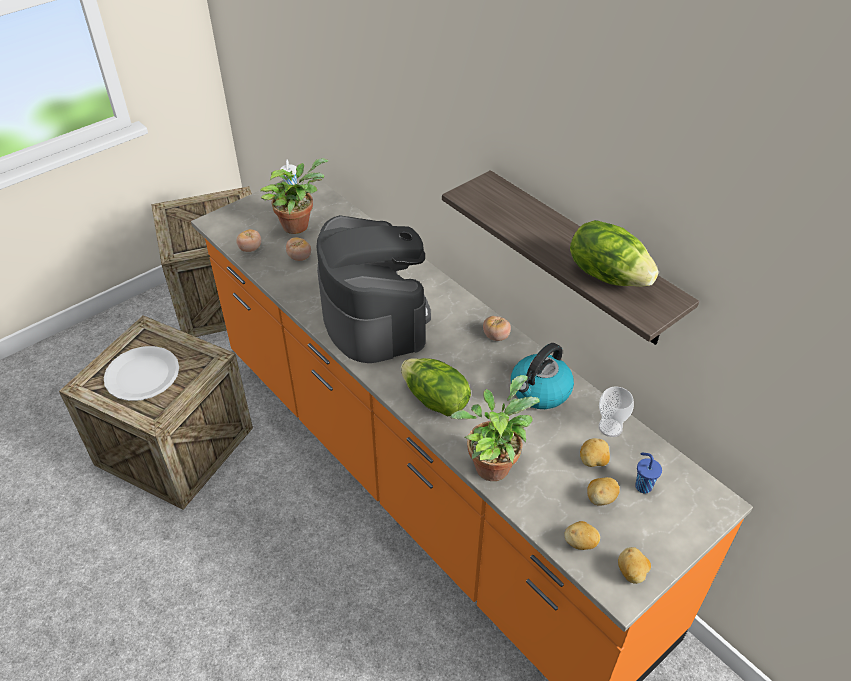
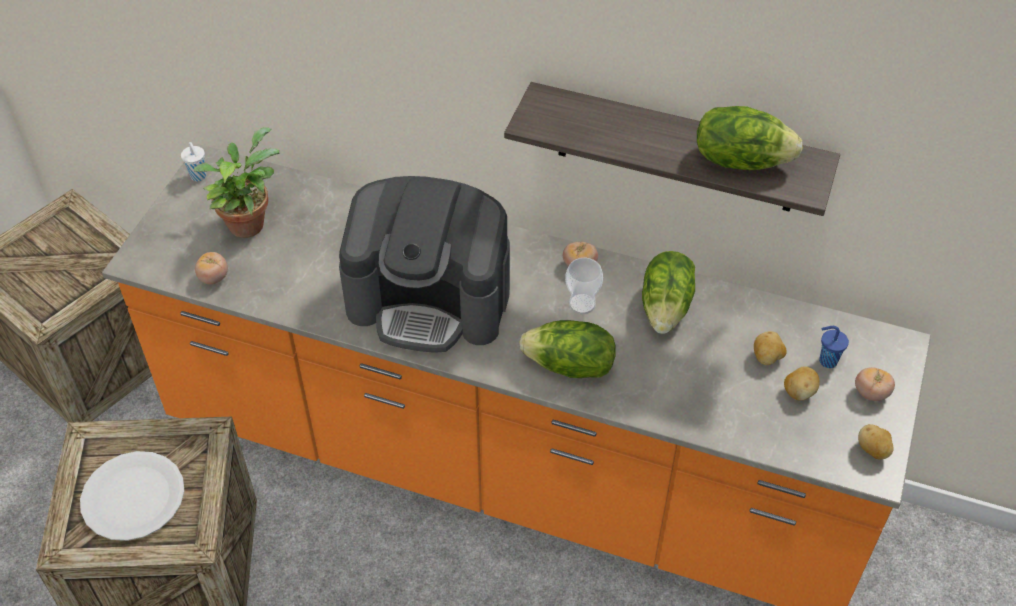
camera: 30 degrees left, 5 degrees up
(299, 257) = (285, 264): tomato -> tomato (871, 393)
(374, 316) = (430, 299): coffee machine -> coffee machine turned 150 degrees clockwise
(492, 463) = (675, 406): potted plant -> none
(540, 391) = (667, 307): kettle -> lettuce
(580, 543) = (810, 445): potato -> none
(610, 427) = (759, 315): cup -> cup (582, 304)

